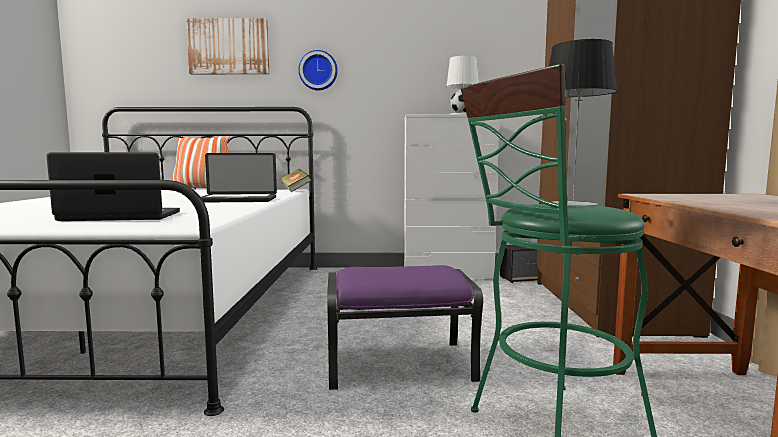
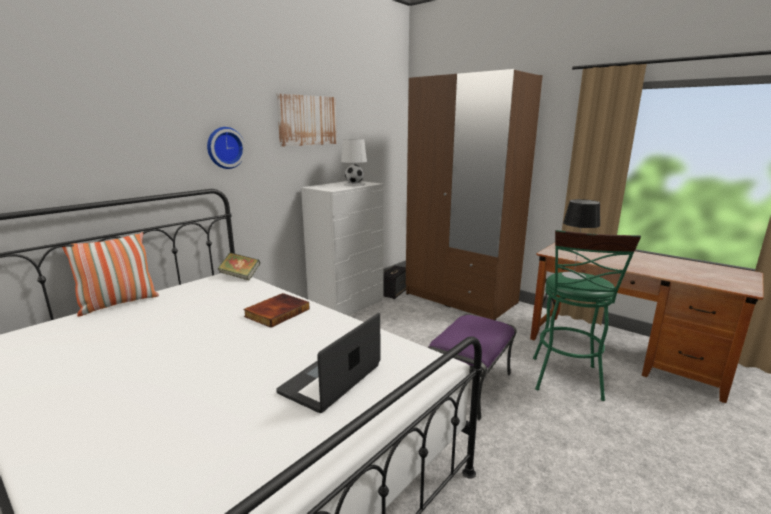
camera: 50 degrees left, 10 degrees up
(229, 47) = (116, 122): picture -> picture (307, 120)
(237, 200) = (277, 312): laptop -> book

